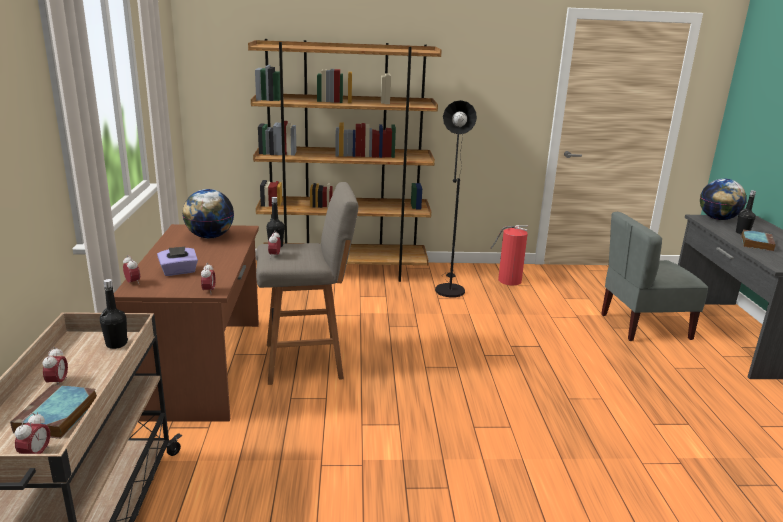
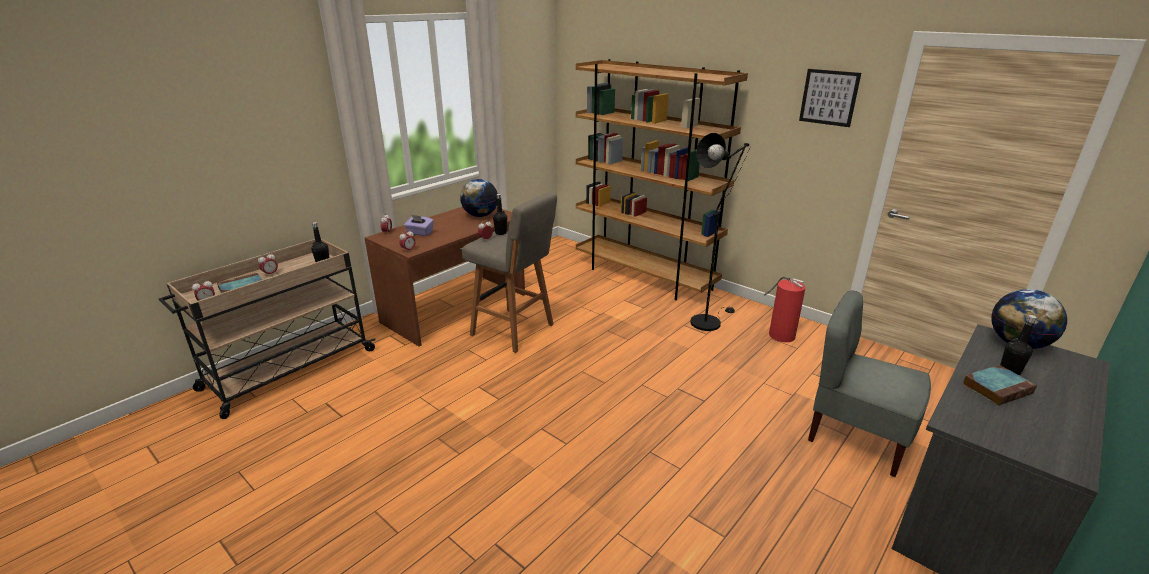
camera: 45 degrees right, 5 degrees up
(507, 64) = (829, 97): none -> picture

